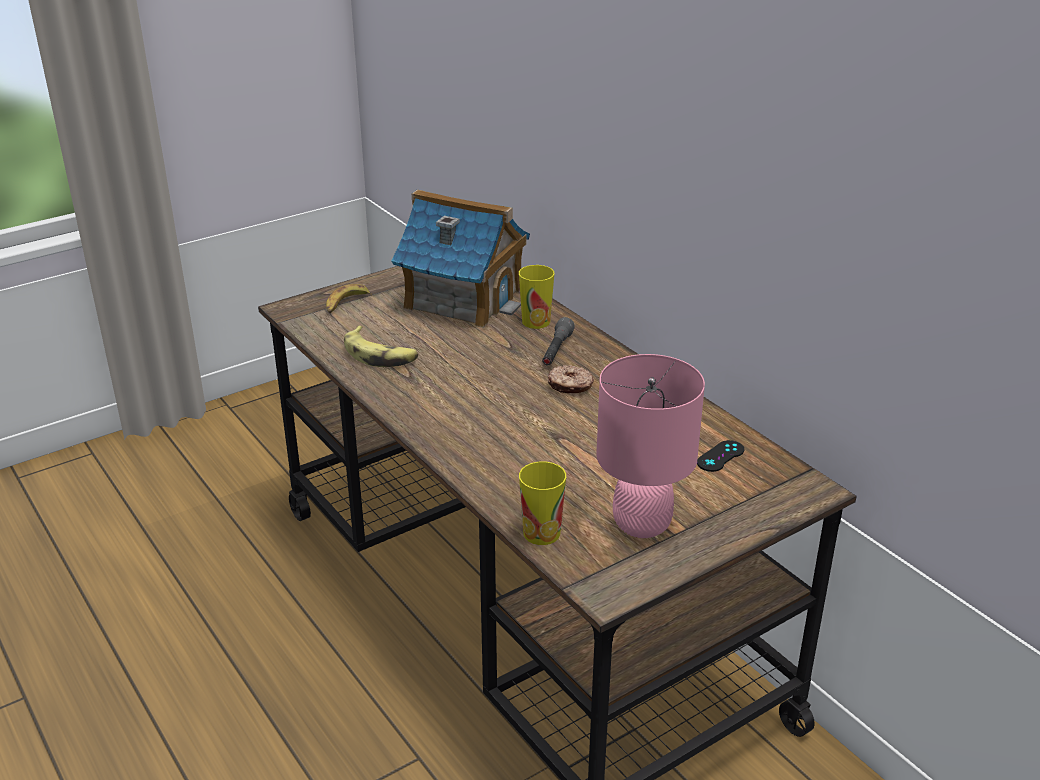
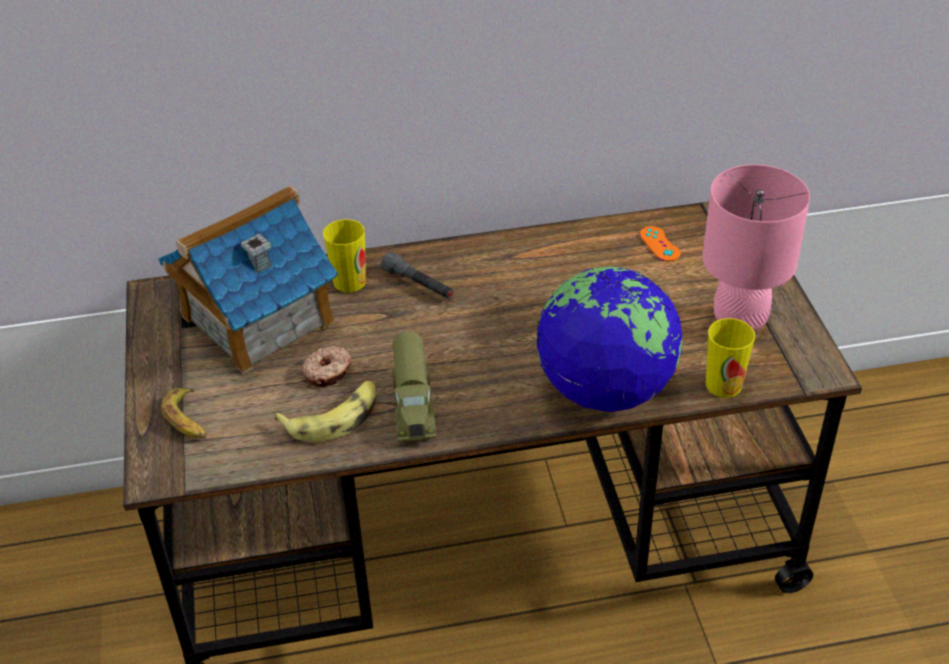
camera: 65 degrees left, 10 degrees up
(415, 383) = (414, 404): none -> toy truck
(490, 468) = (605, 390): none -> globe
(570, 386) = (491, 296): donut -> donut (328, 372)
(720, 456) = (659, 244): black game controller -> orange game controller

